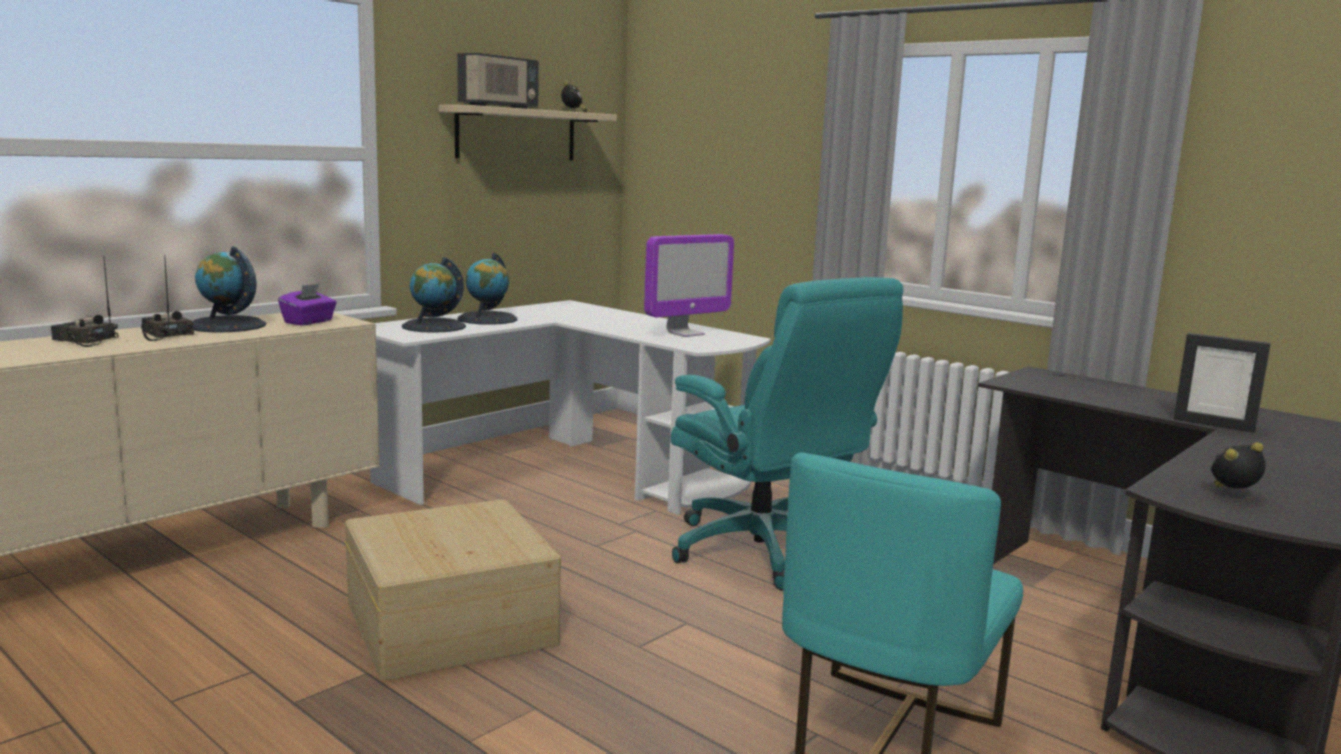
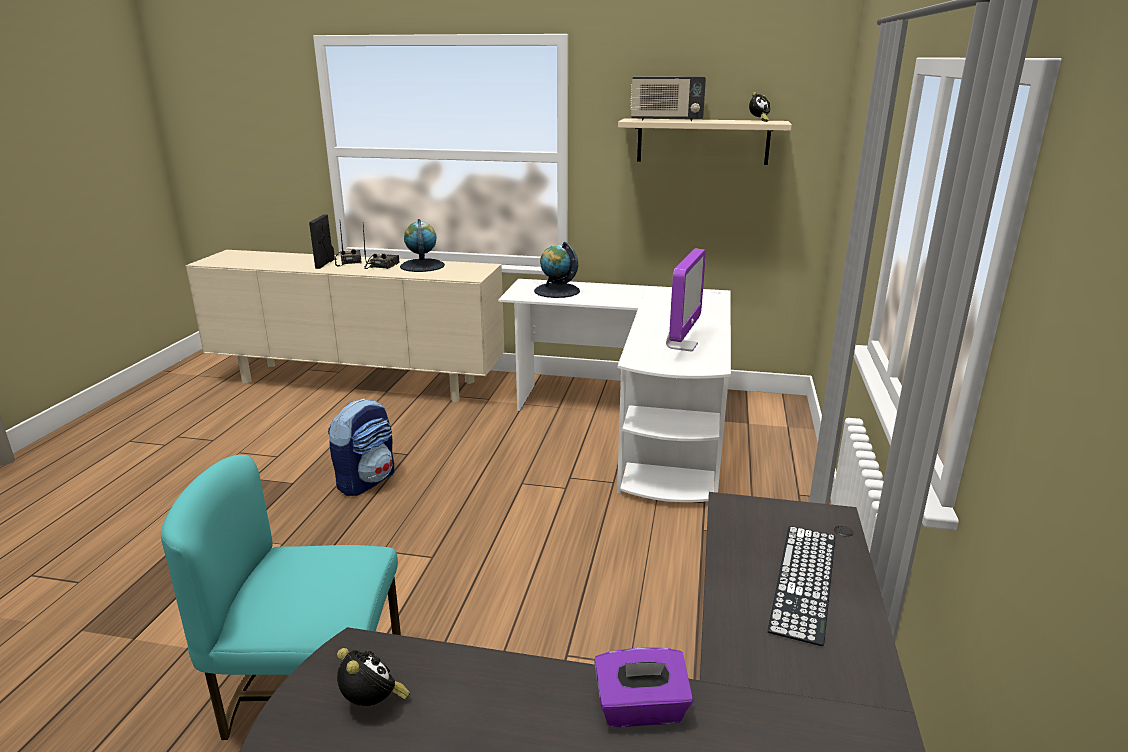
camera: 60 degrees right, 10 degrees up
(309, 322) = (458, 272): purple tissue box -> purple tissue box (641, 709)
(450, 622) = (366, 481): beige storage box -> backpack
(487, 319) = (607, 293): globe -> none
(685, 333) = (681, 346): monitor -> monitor turned 90 degrees counterclockwise
(768, 555) = (585, 554): turquoise office chair -> none
(1115, 391) = (804, 581): none -> keyboard
(1213, 424) = (721, 676): picture frame -> picture frame (325, 263)

